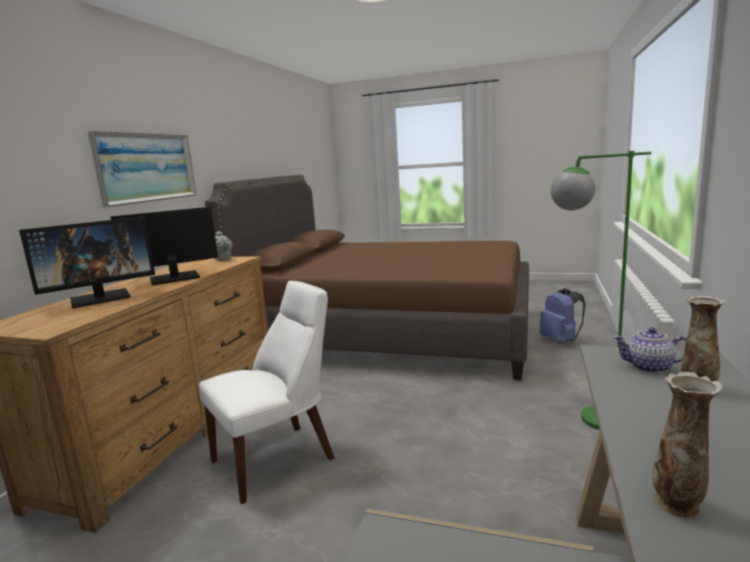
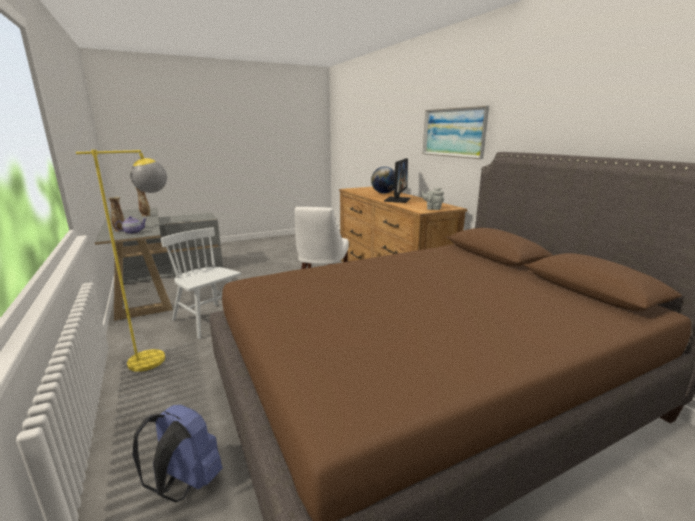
camera: 135 degrees right, 5 degrees up
(101, 298) = (383, 193): monitor -> globe
(511, 456) = (209, 320): none -> white chair
(587, 420) = (160, 357): green floor lamp -> yellow floor lamp

